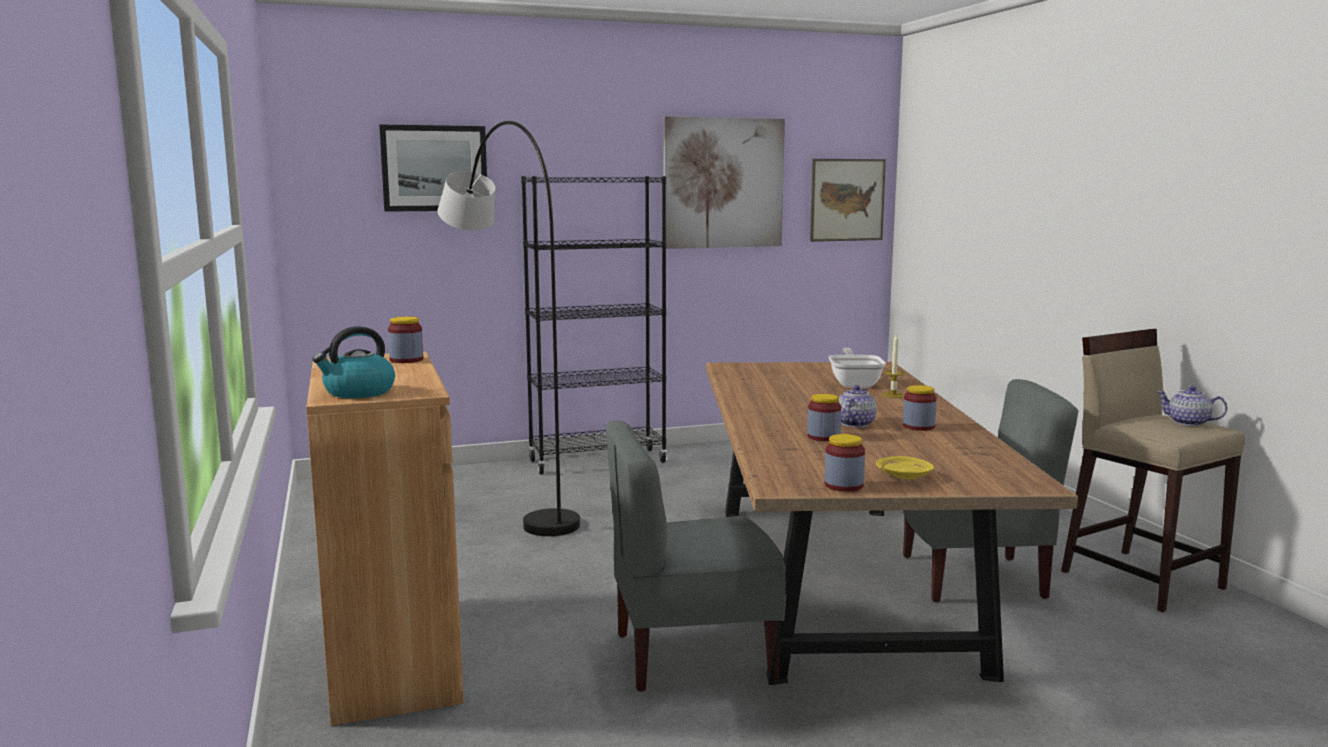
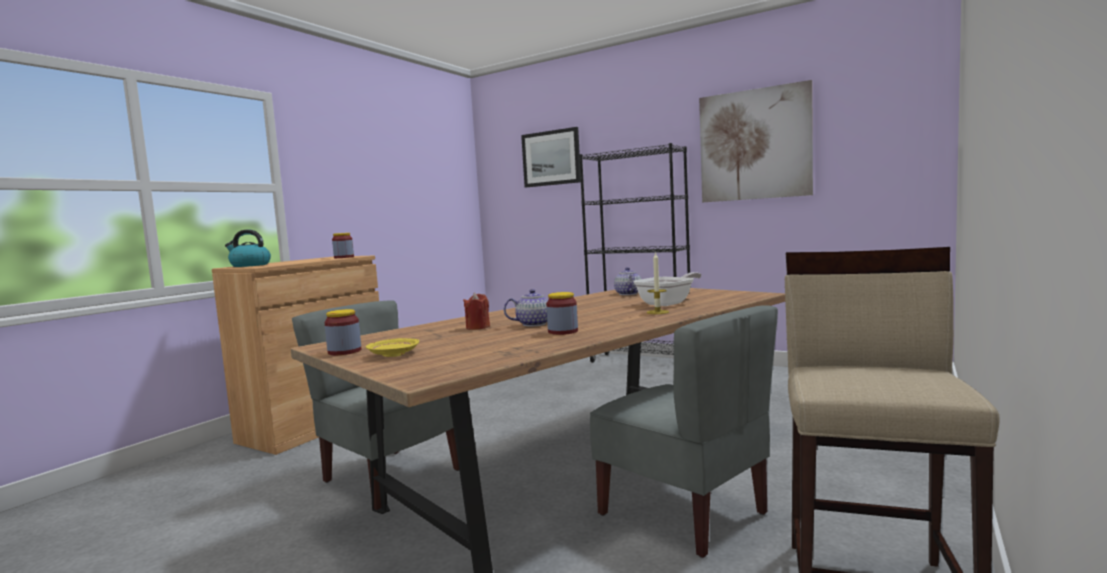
camera: 50 degrees right, 5 degrees down
(508, 496) = (546, 370): grey floor lamp -> none
(823, 437) = (478, 327): jar -> red candle
(847, 200) = (890, 146): picture -> none
(1189, 423) = (913, 380): teapot -> teapot (628, 294)

